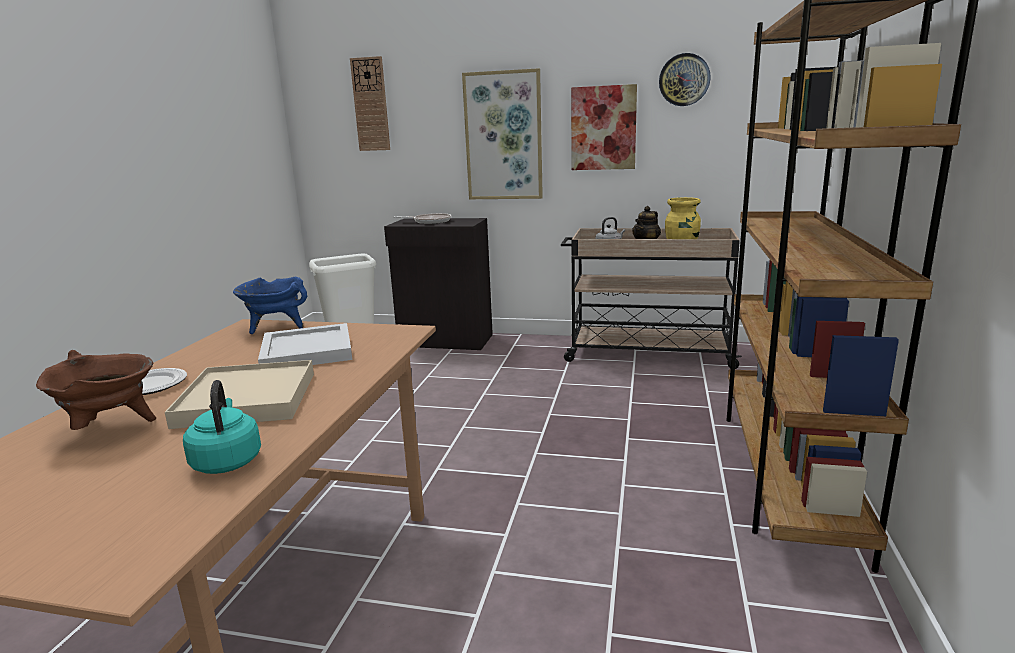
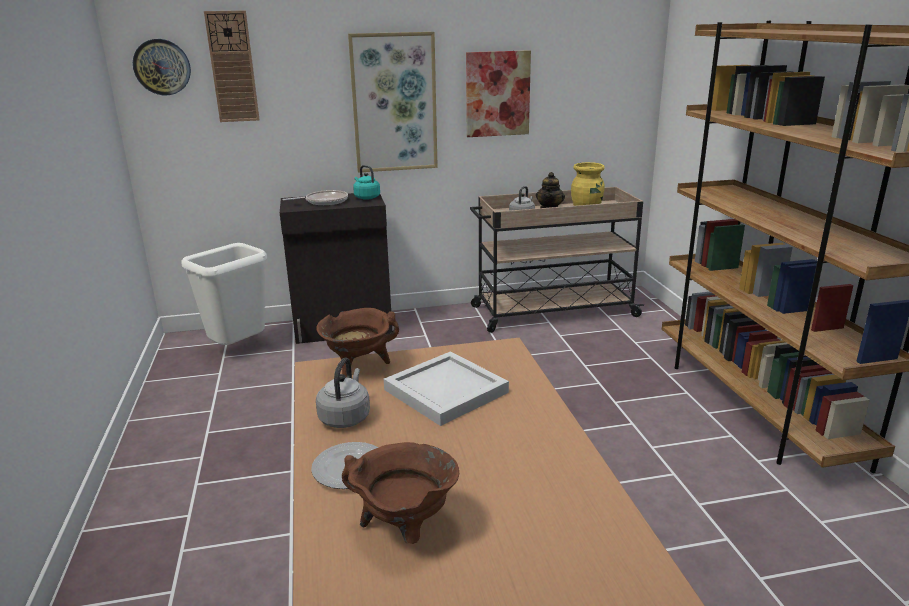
camera: 25 degrees left, 5 degrees up
(209, 355) = (345, 417): none -> grey kettle
(227, 460) = (587, 530): turquoise kettle -> turquoise kettle (366, 197)
(248, 399) = (486, 460): beige tray -> none
(276, 328) = (358, 367): blue cooking pot -> brown cooking pot
(684, 80) = (572, 47): wall clock -> wall clock (162, 67)

